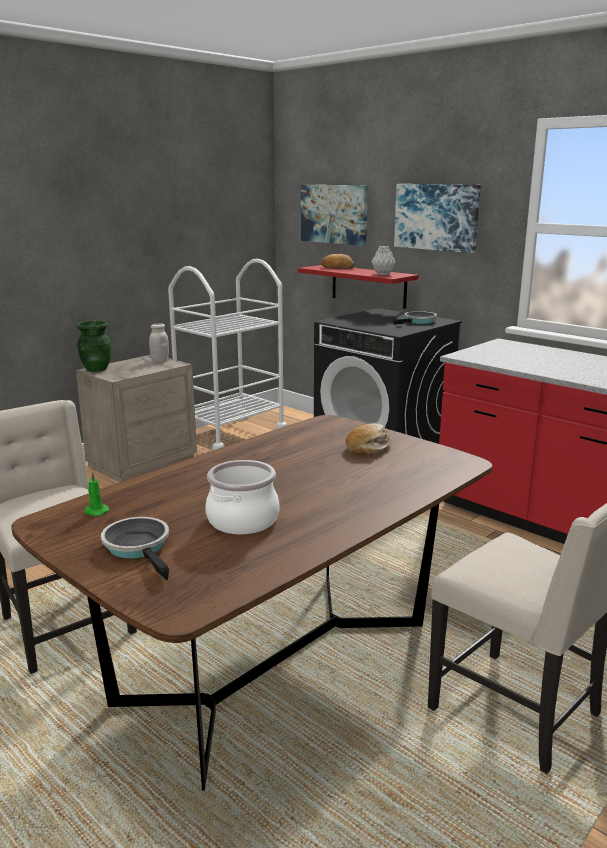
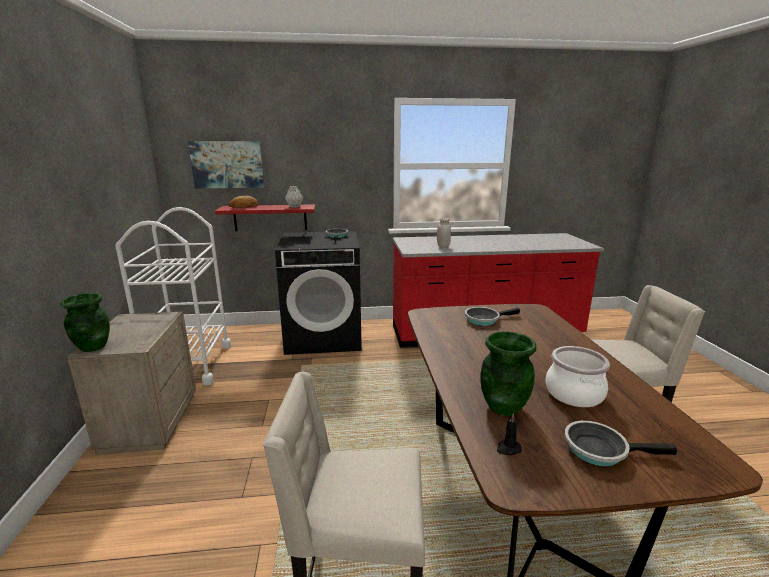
camera: 50 degrees left, 0 degrees up
(95, 511) = (508, 449): green candle -> black candle
(160, 360) = (143, 318): white jar -> white jar (443, 246)
(167, 496) = (503, 406): none -> green vase
(369, 447) = (484, 319): bread -> frying pan
(437, 217) = (326, 162): picture -> none

